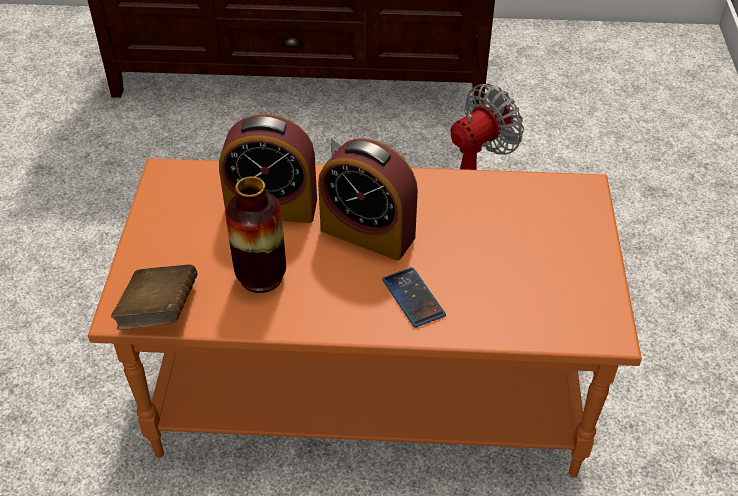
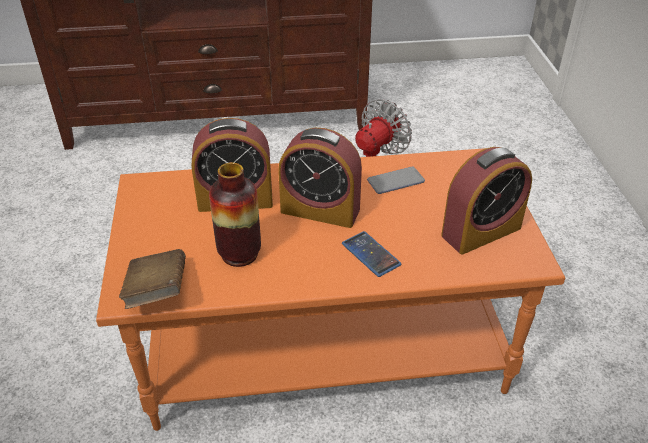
camera: 10 degrees left, 5 degrees down
(468, 206) = (396, 181): none -> phone
(554, 285) = (481, 231): none -> alarm clock

